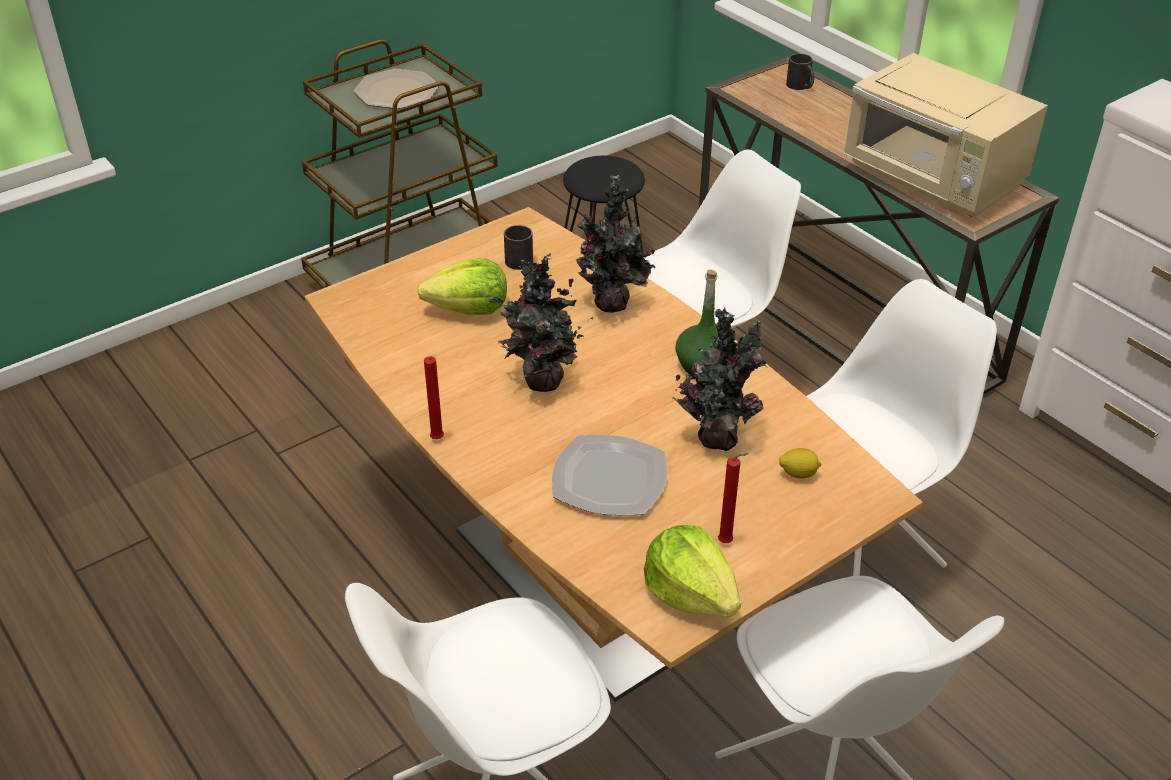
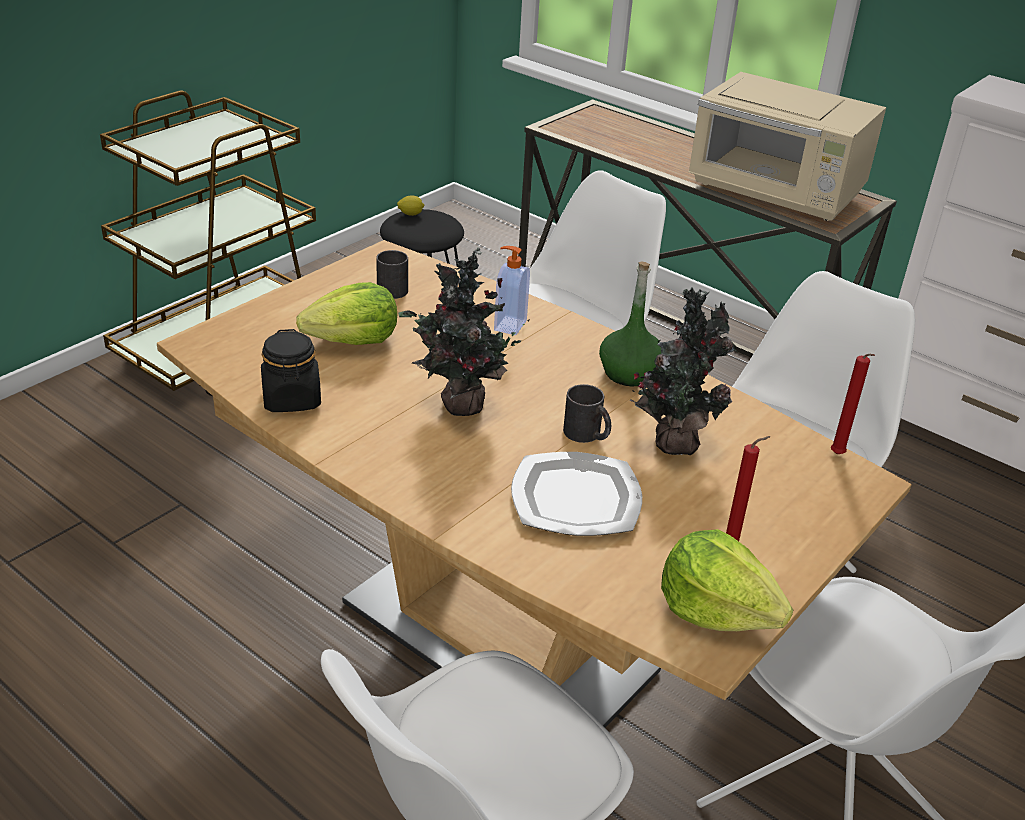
camera: 15 degrees left, 5 degrees down
(397, 91) = (207, 142): plate -> none
(400, 360) = (292, 399): none -> black jar
(437, 440) = (363, 479): red candle -> red candle (838, 456)
(612, 305) = (509, 325): potted plant -> soap dispenser
(798, 474) = (774, 470): lemon -> lemon (410, 214)
(801, 86) = (616, 123): black mug -> black mug (587, 435)

